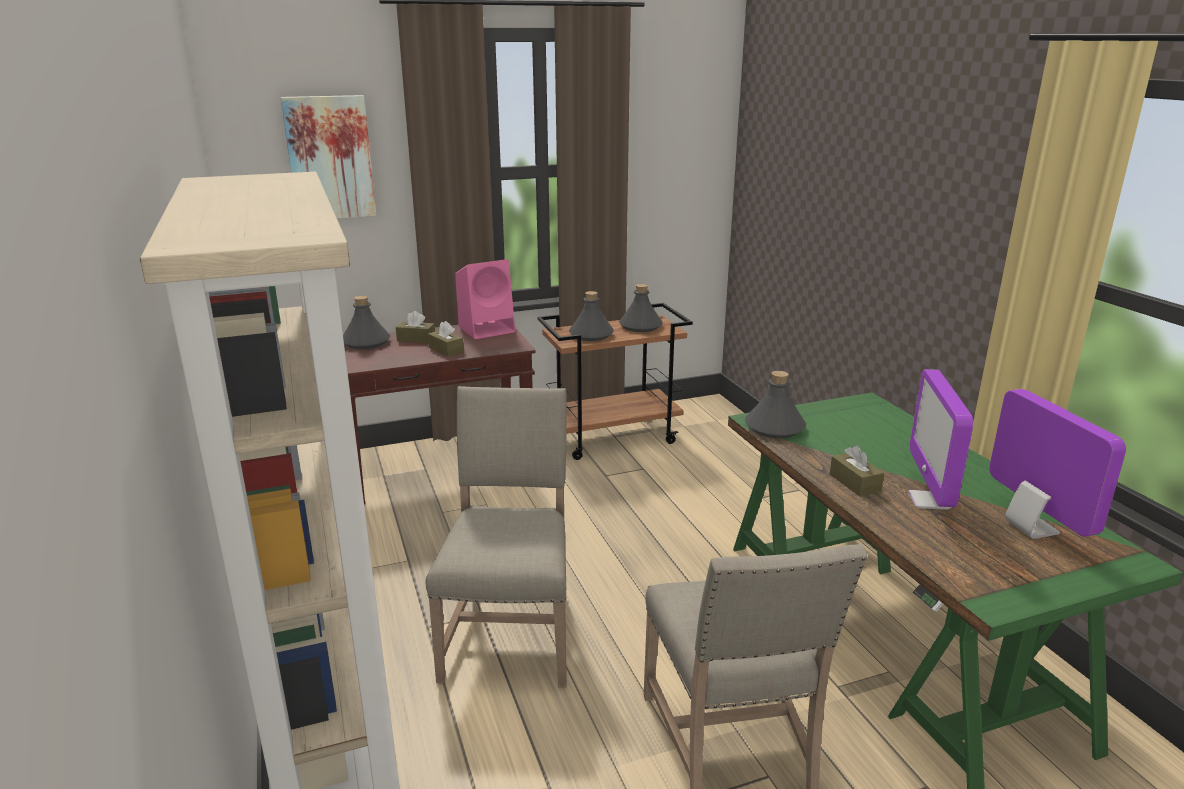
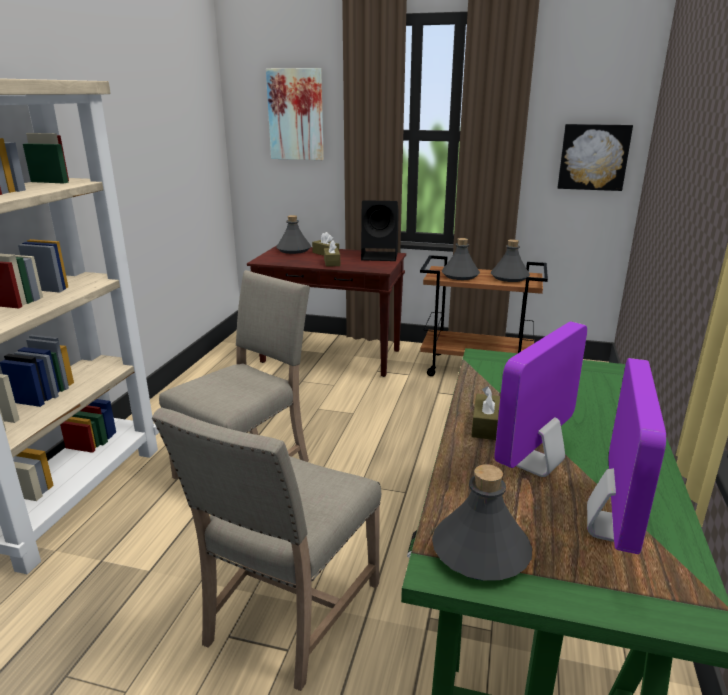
camera: 35 degrees right, 0 degrees up
(488, 329) = (381, 256): pink speaker -> black speaker
(687, 183) = (593, 157): none -> picture
(775, 428) = (489, 366): grey bottle -> grey bottle (481, 552)

